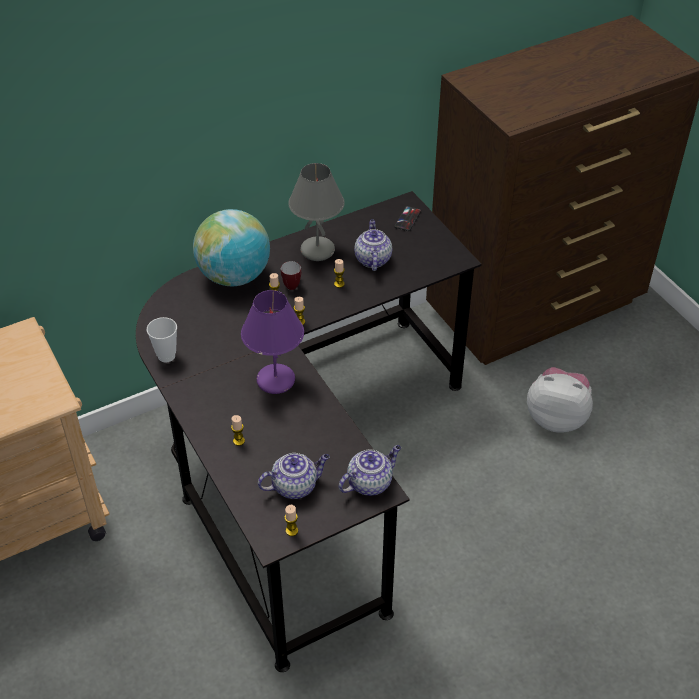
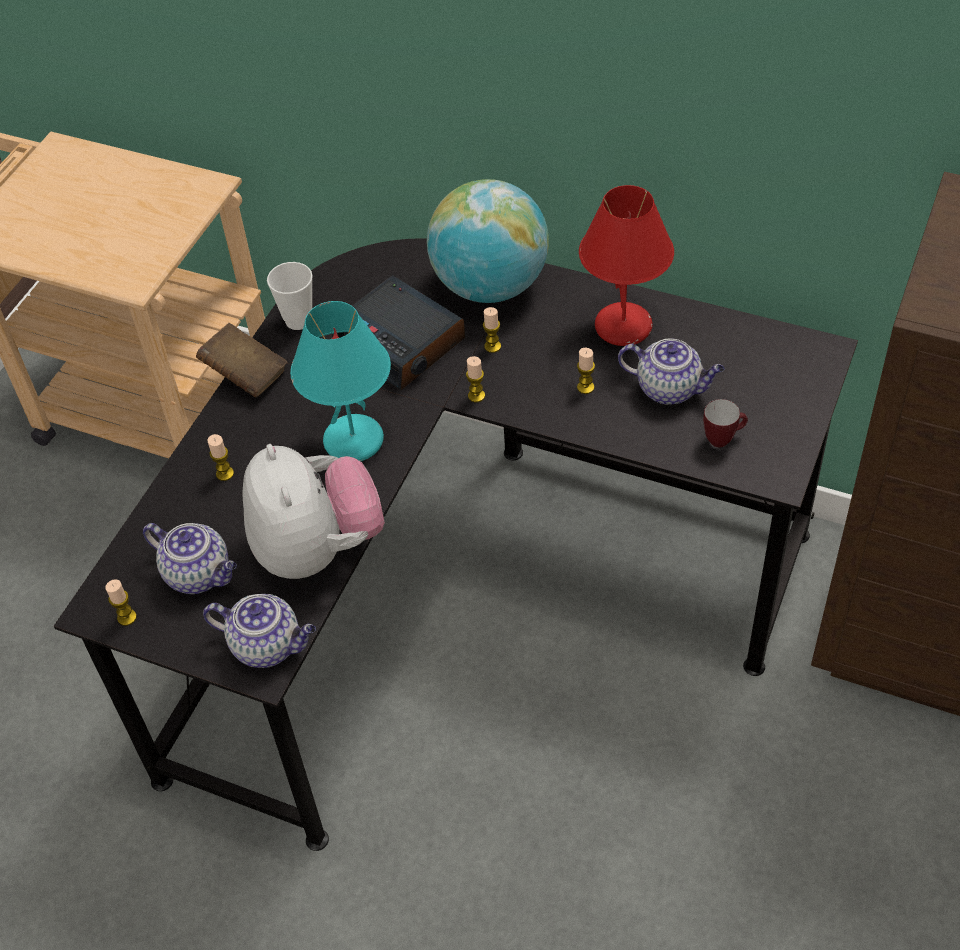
camera: 55 degrees right, 5 degrees up
(178, 396) = (245, 374): none -> brown book
(231, 327) = (401, 342): none -> alarm clock
(275, 380) = (354, 440): purple table lamp -> turquoise table lamp
(292, 284) = (535, 345): mug -> mug (723, 439)
(318, 250) = (624, 327): grey table lamp -> red table lamp
(372, 259) = (670, 388): teapot -> teapot turned 60 degrees clockwise
(407, 219) = (793, 372): phone -> none
(556, 417) = (828, 828): plush toy -> plush toy (317, 548)

